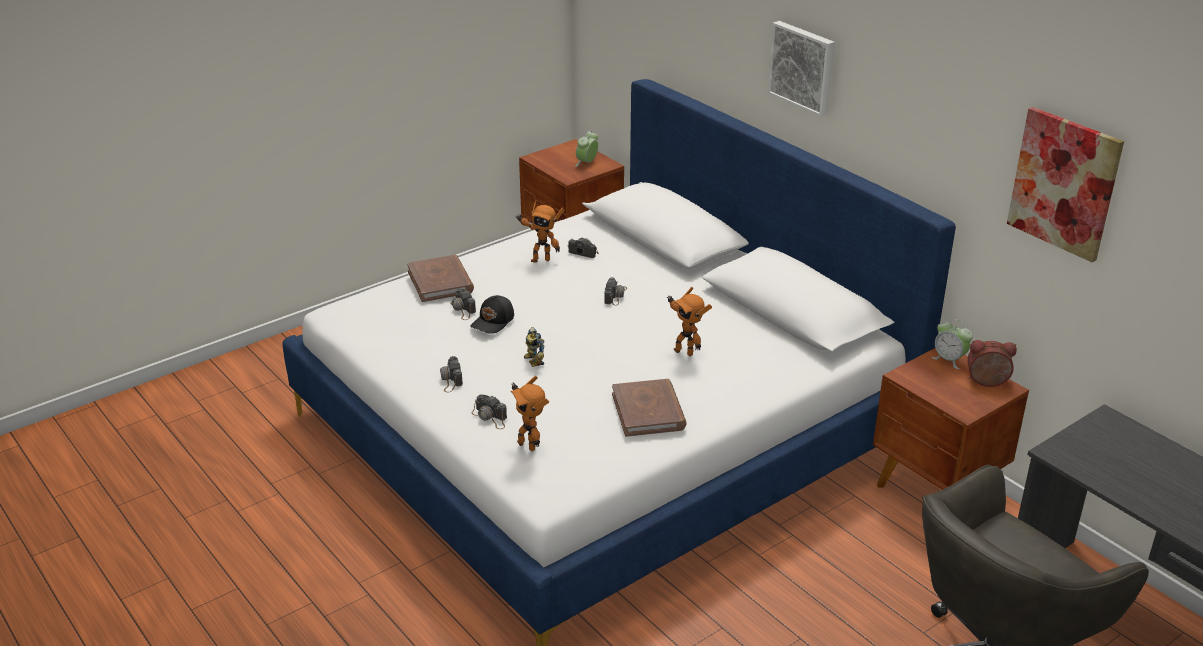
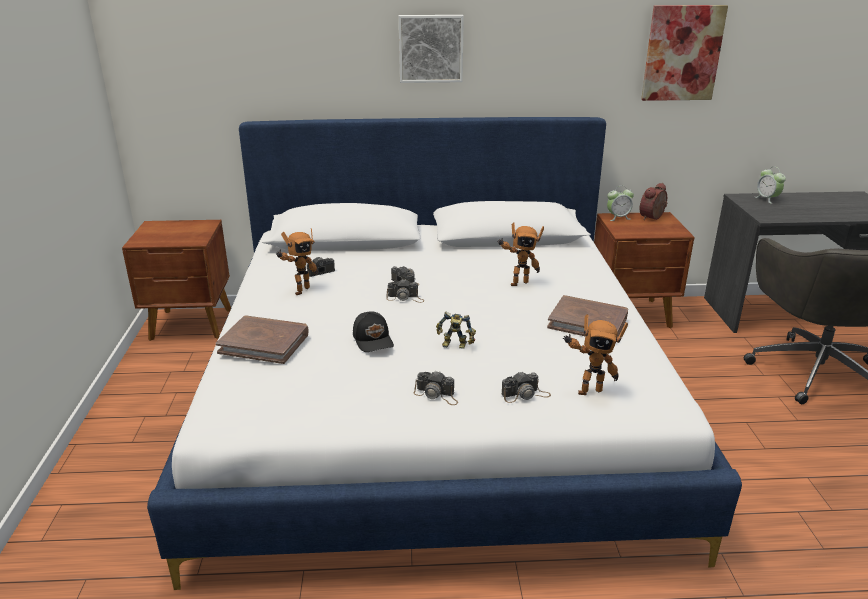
camera: 55 degrees left, 5 degrees down
(463, 309) = (331, 347): camera -> camera (405, 298)
(587, 163) = (189, 228): alarm clock -> alarm clock (767, 199)

